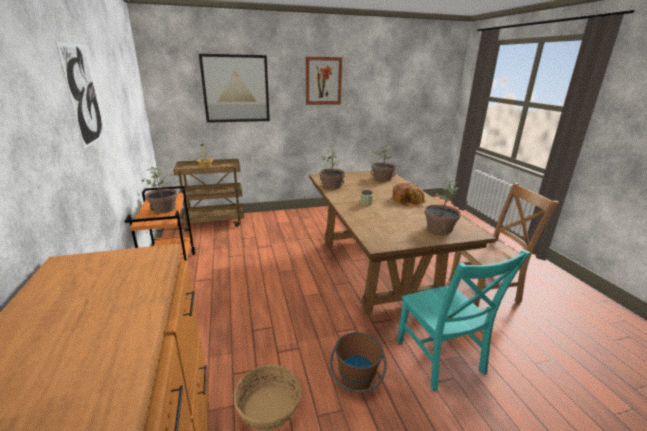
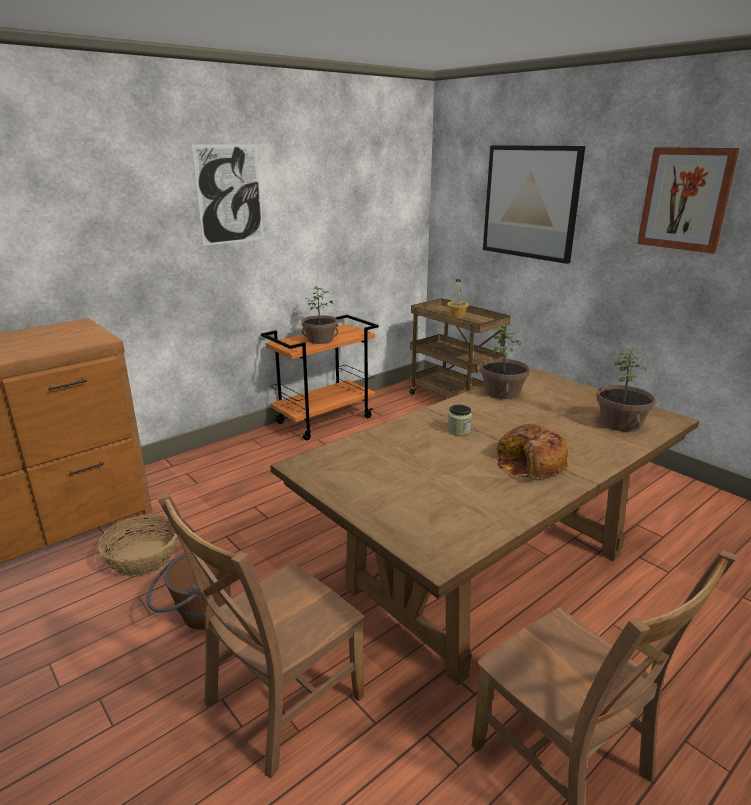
camera: 65 degrees right, 0 degrees up
(439, 228) = (419, 512): potted plant -> none
(441, 360) = (278, 704): turquoise chair -> brown chair

